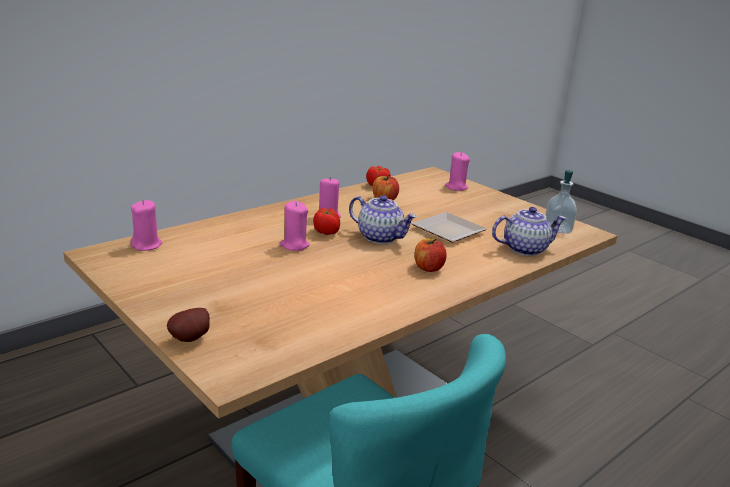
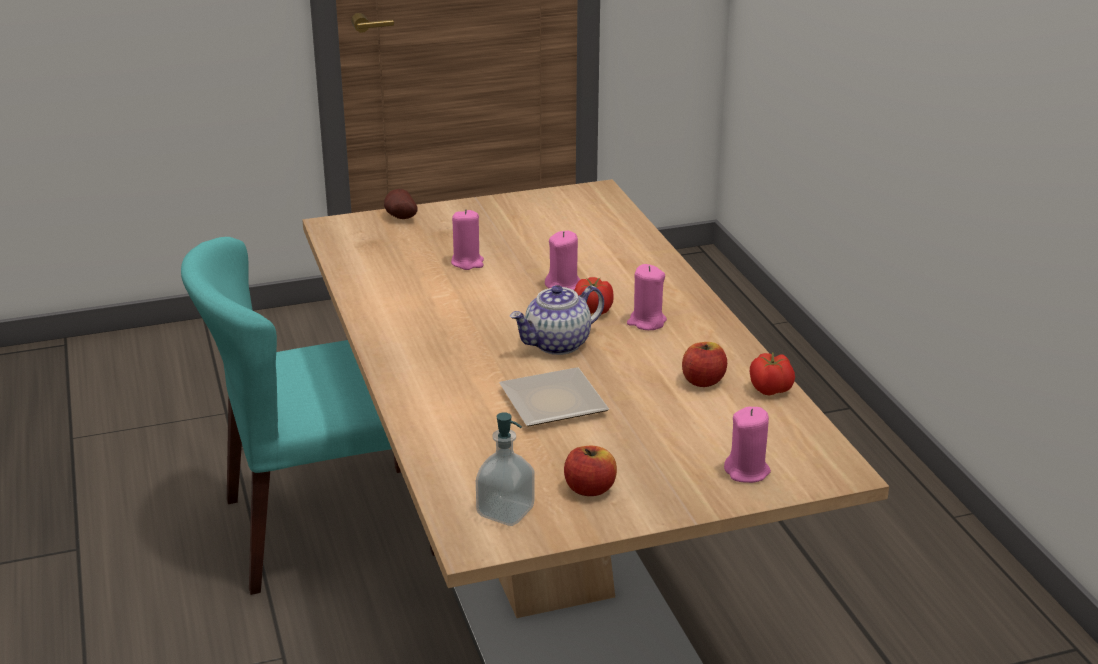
camera: 115 degrees right, 5 degrees up
(147, 245) = (606, 212): pink candle -> pink candle (467, 262)
(428, 268) = (449, 354): apple -> apple (590, 489)
(525, 249) = (455, 448): teapot -> none

